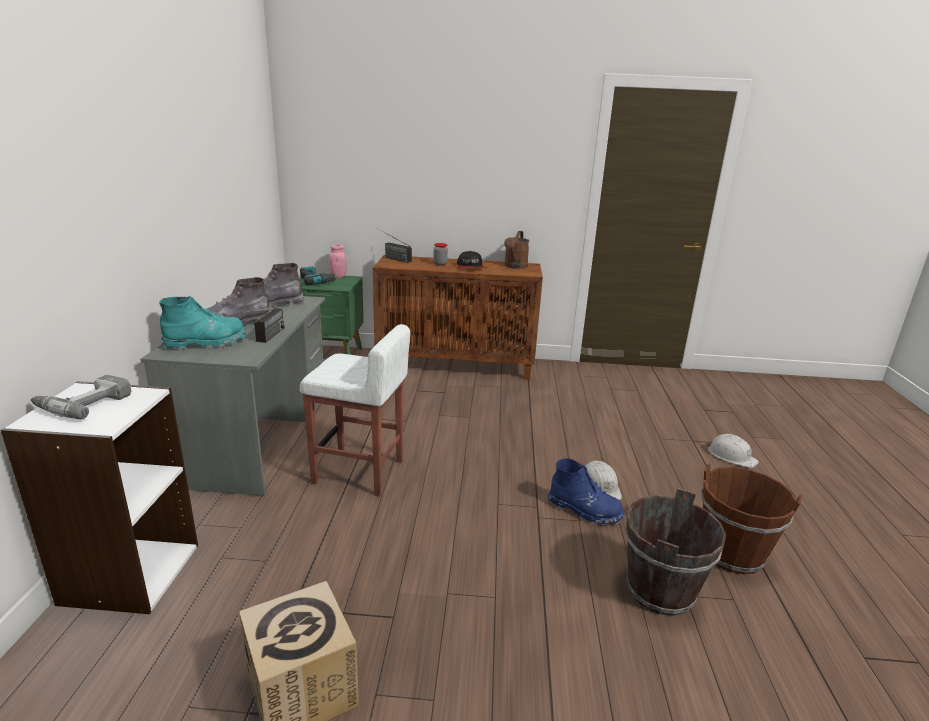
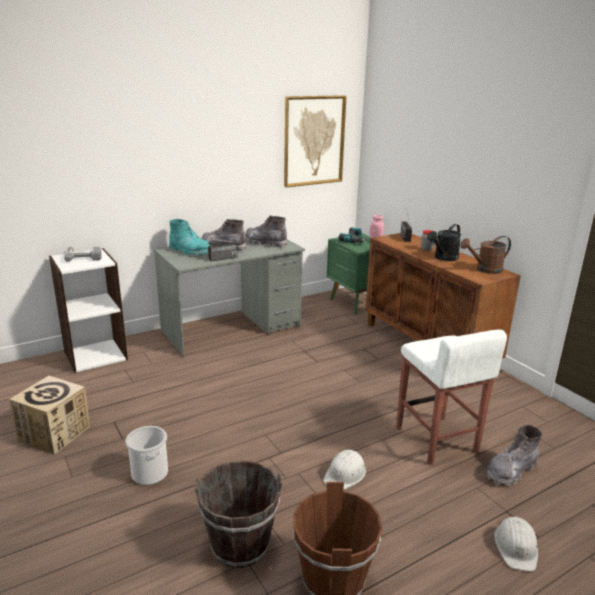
camera: 55 degrees right, 0 degrees up
(248, 160) = (314, 141): none -> picture
(359, 472) = (238, 372): white stool -> white stool (436, 440)
(470, 267) = (444, 258): cap -> black watering can
(493, 616) = (150, 473): none -> bucket
(584, 510) = (301, 476): blue boot -> none
(650, 417) = (511, 471): none -> grey boot

